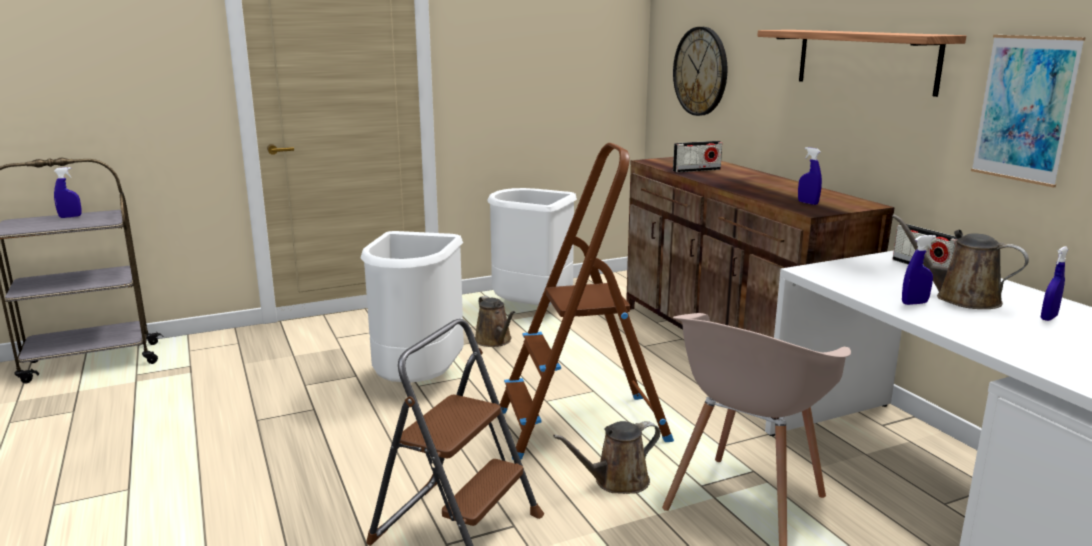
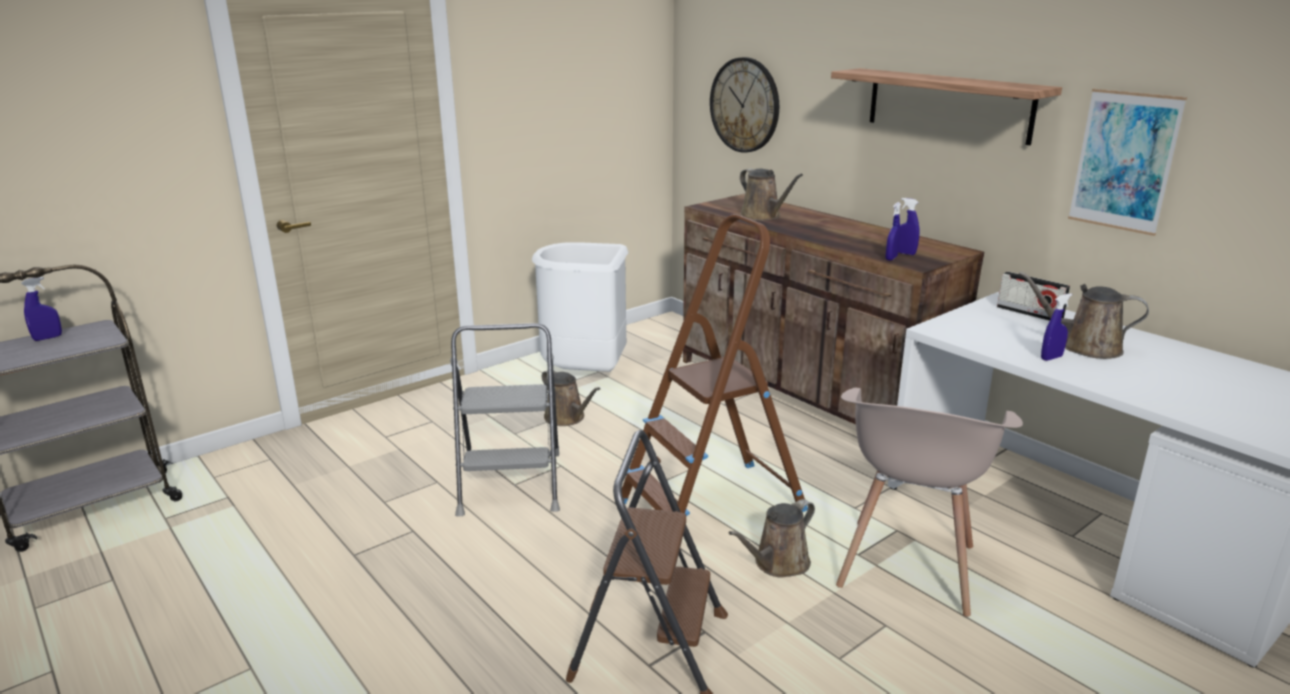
camera: 15 degrees left, 5 degrees up
(418, 382) = (512, 480): white trash can -> grey step ladder
(696, 170) = (763, 216): radio -> brown watering can
(1048, 318) = (1168, 361): blue spray bottle -> blue spray bottle (891, 258)

